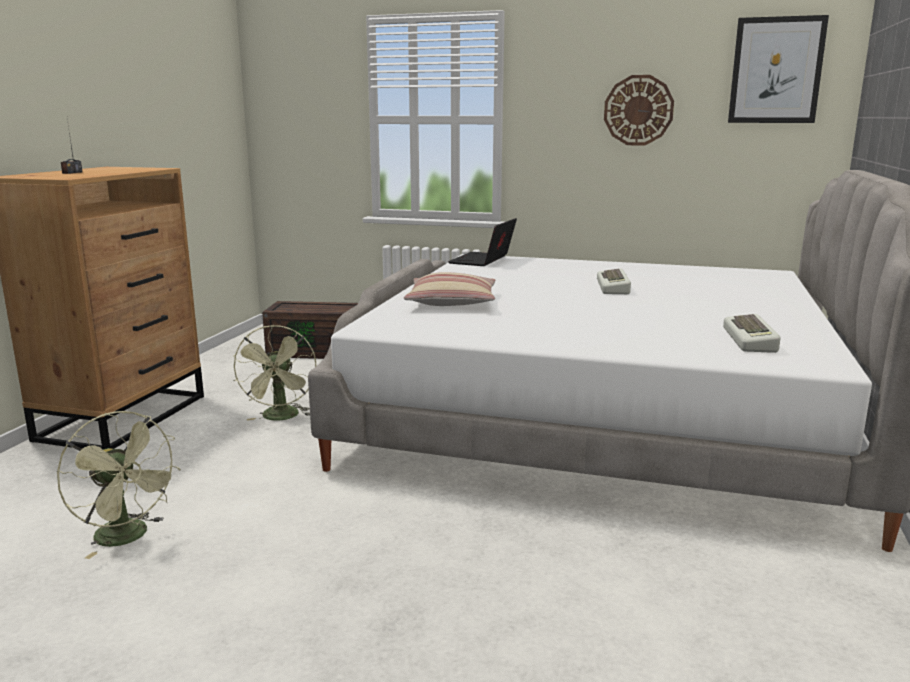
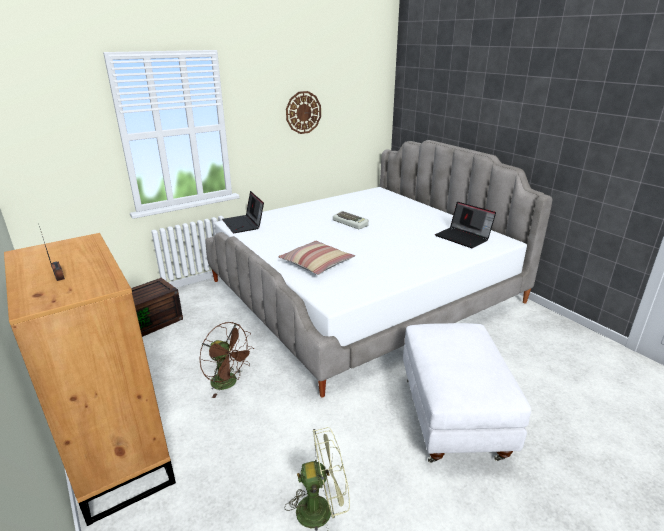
camera: 50 degrees left, 10 degrees up
(281, 418) = (229, 383): green fan -> brown fan
(402, 574) = (453, 418): none -> white ottoman
(751, 340) = (463, 237): keyboard -> laptop
(776, 70) = (363, 85): picture -> none

